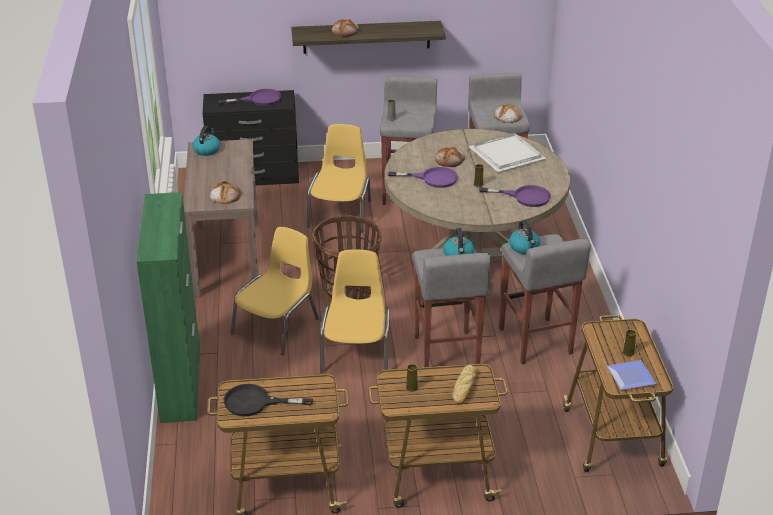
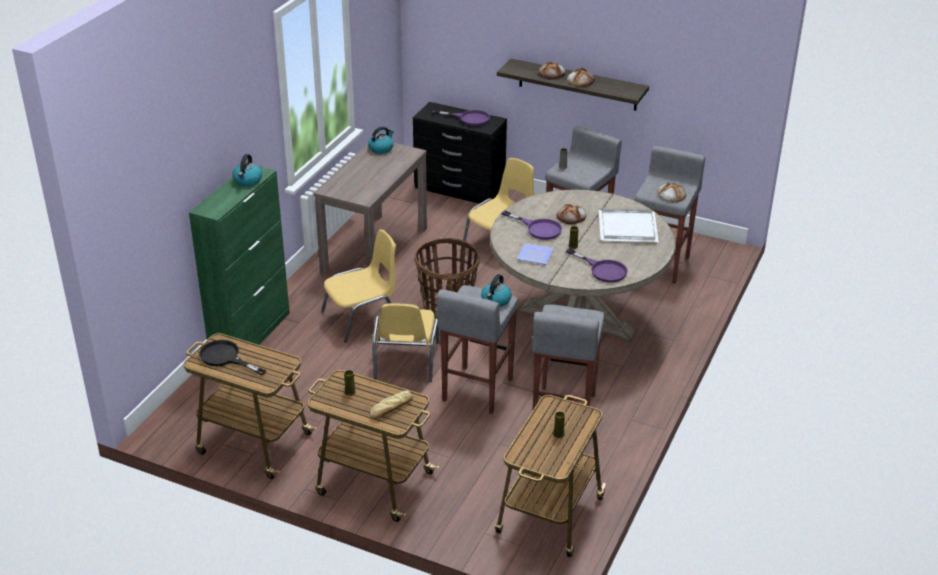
camera: 30 degrees right, 0 degrees up
(225, 195) = (357, 190): bread -> bread (580, 81)
(357, 351) = (405, 361): yellow chair -> yellow chair turned 150 degrees clockwise
(524, 247) = (560, 313): kettle -> kettle (247, 180)
(630, 378) = (536, 454): plate -> plate (534, 256)

